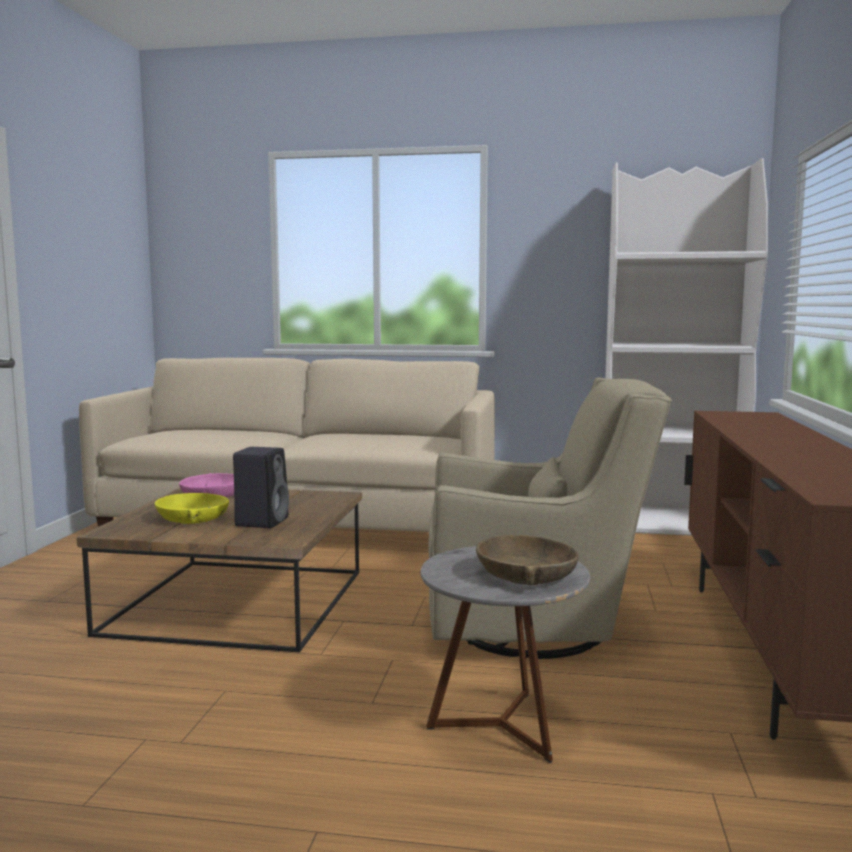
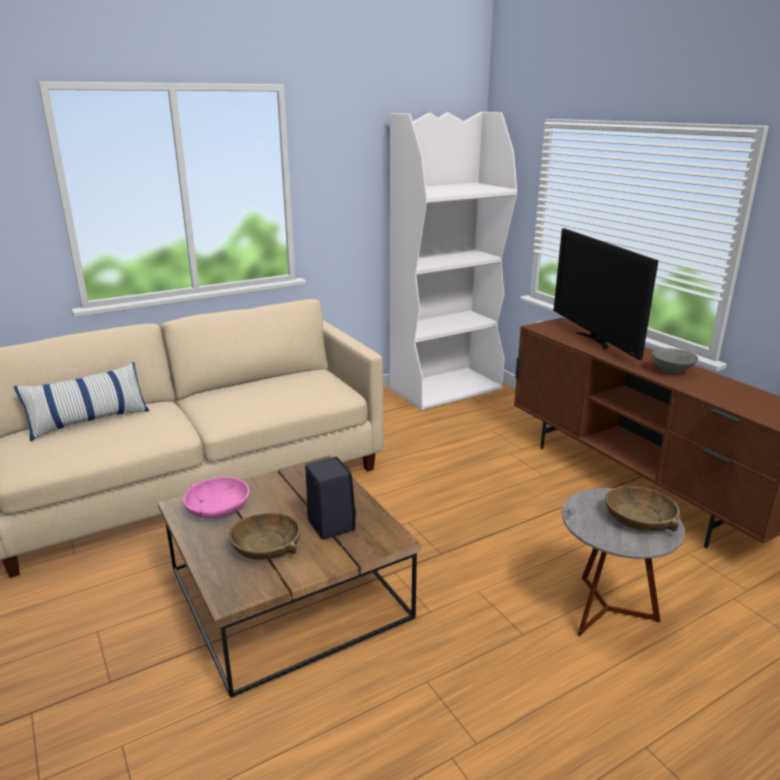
camera: 40 degrees left, 15 degrees up
(193, 518) = (267, 546): yellow bowl -> brown bowl
(215, 431) = (89, 421): none -> pillow
(536, 627) = (508, 519): beige armchair -> none
(762, 425) = (594, 340): none -> television
(797, 450) = (672, 372): none -> grey bowl

